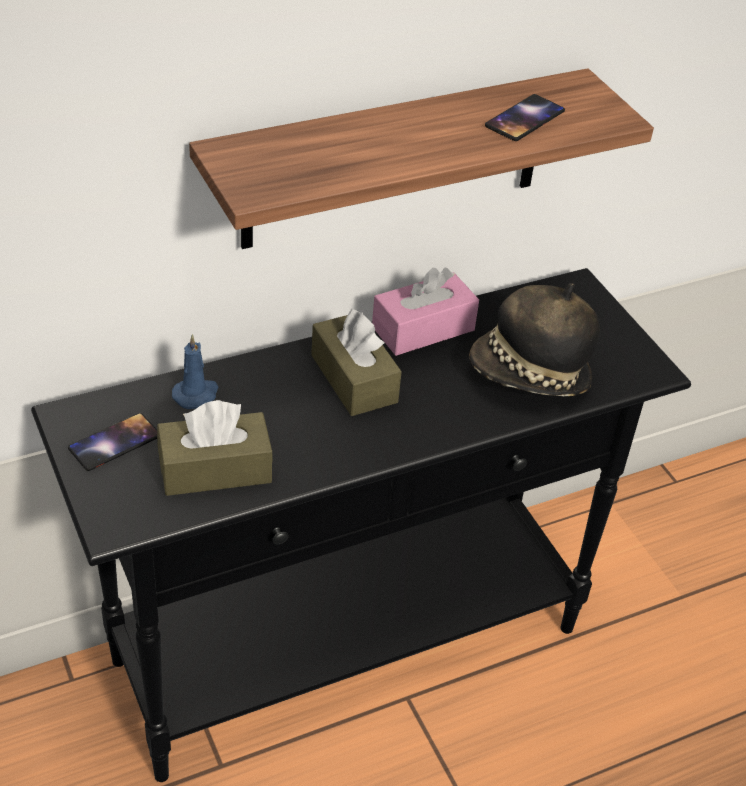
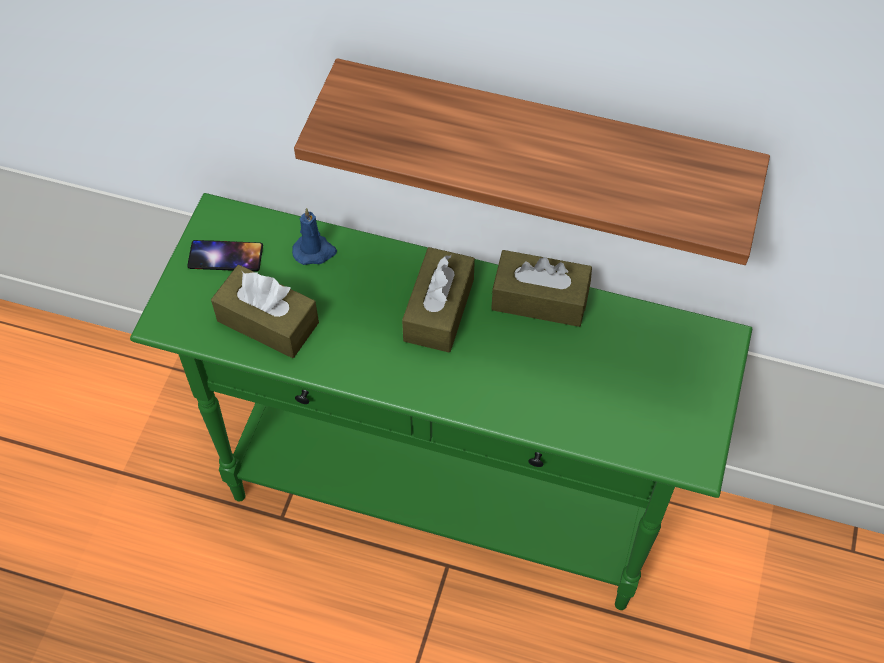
camera: 45 degrees right, 15 degrees up
(350, 646) = (444, 496): black console table -> green console table
(423, 328) = (539, 299): pink tissue box -> brown tissue box
(525, 119) = (635, 180): phone -> none
(530, 375) = (581, 397): hat -> none

